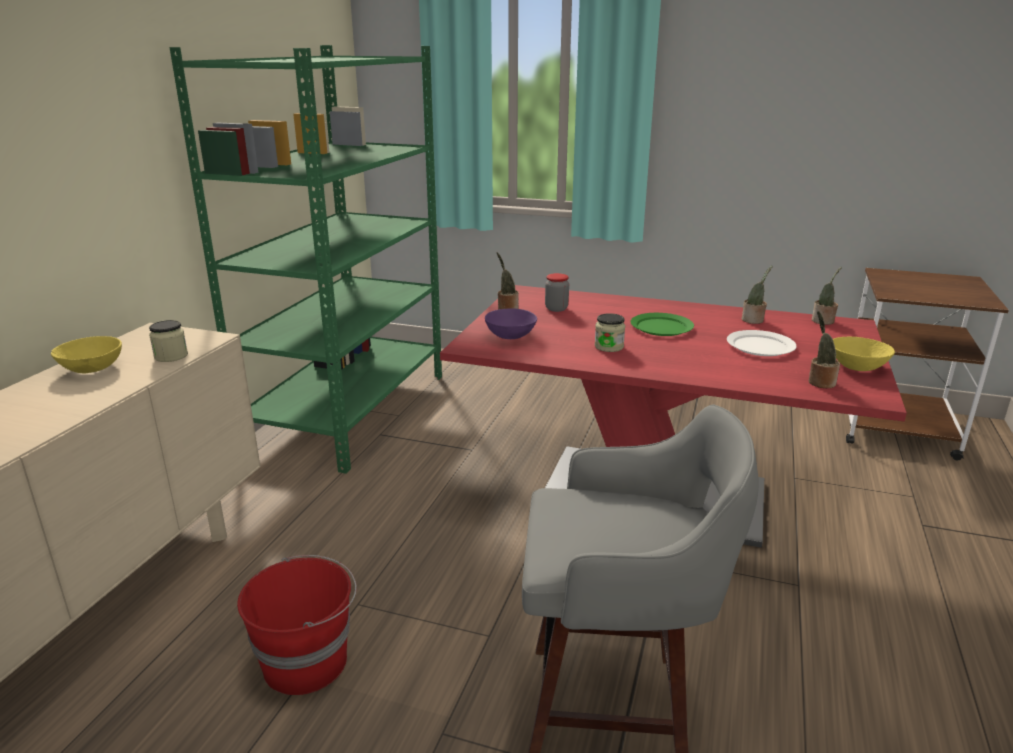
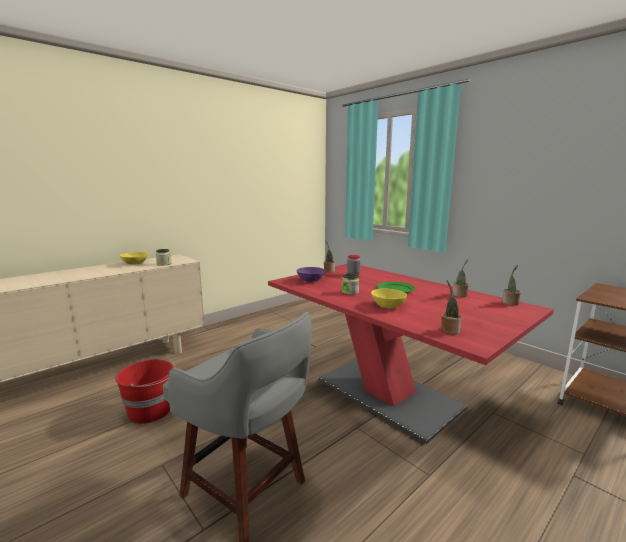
camera: 30 degrees right, 10 degrees down
(350, 411) = (281, 318): green bookcase -> none
(760, 346) = (441, 307): white plate -> none
(858, 366) = (493, 328): yellow bowl -> yellow bowl (387, 306)

